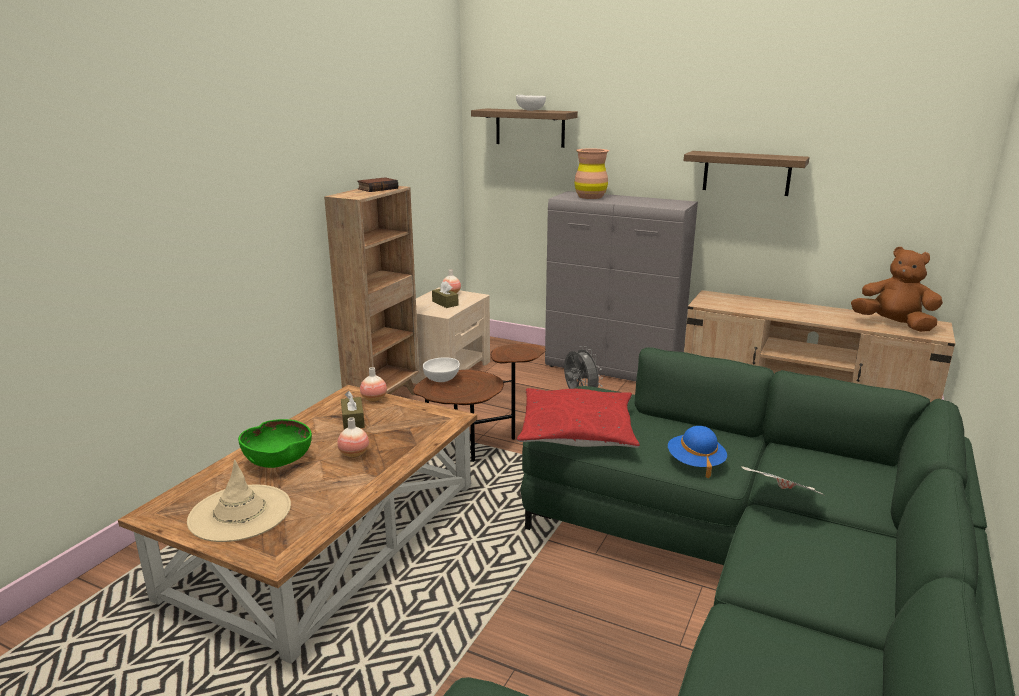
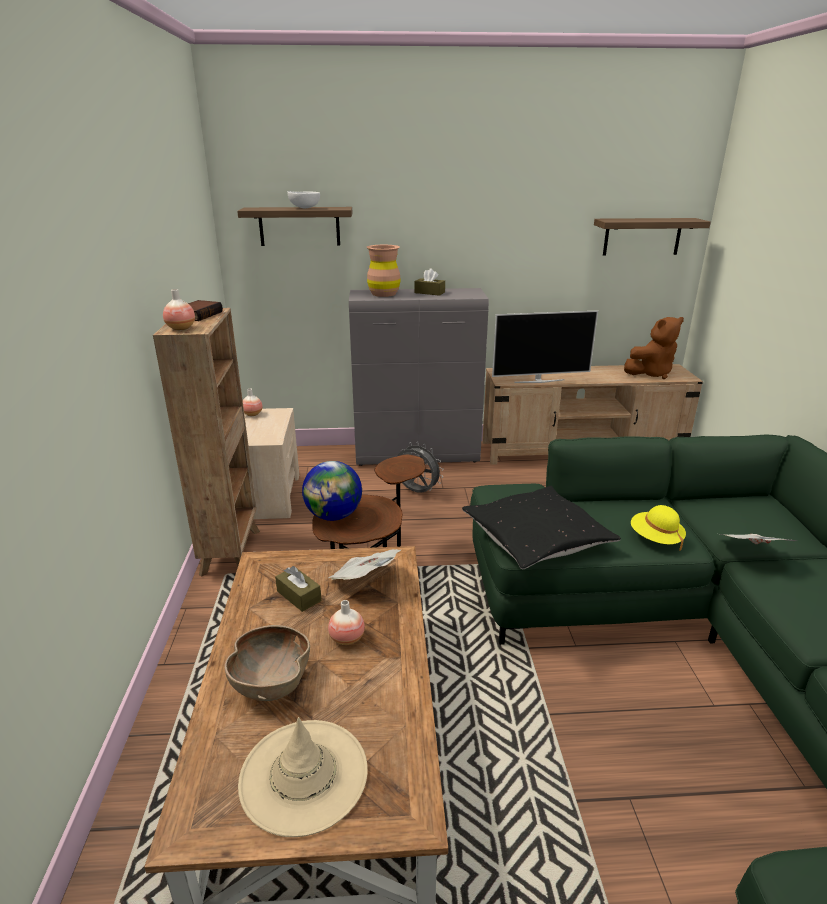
camera: 30 degrees left, 5 degrees up
(278, 461) = (271, 682): green bowl -> brown bowl
(374, 399) = (293, 561): vase -> vase (181, 328)
(410, 424) = (364, 579): none -> newspaper
(442, 380) = (334, 516): white bowl -> globe
(445, 303) = (259, 427): brown tissue box -> brown tissue box (429, 292)
(577, 431) = (536, 537): red pillow -> black pillow
(695, 463) = (655, 538): blue hat -> yellow hat
(742, 309) = (539, 381): none -> television
(746, 173) = (520, 258): shelf -> shelf (642, 236)
(894, 325) = (651, 373): brown plush toy -> brown plush toy turned 150 degrees clockwise

